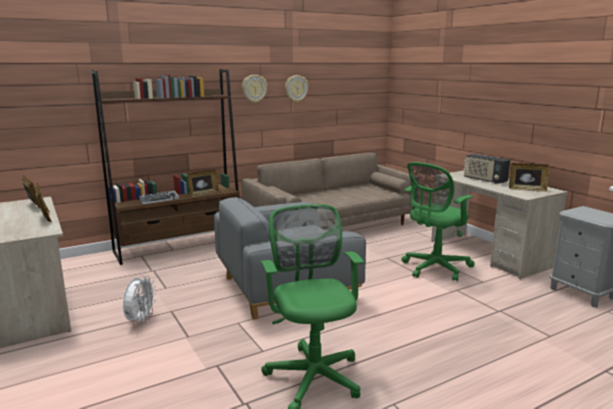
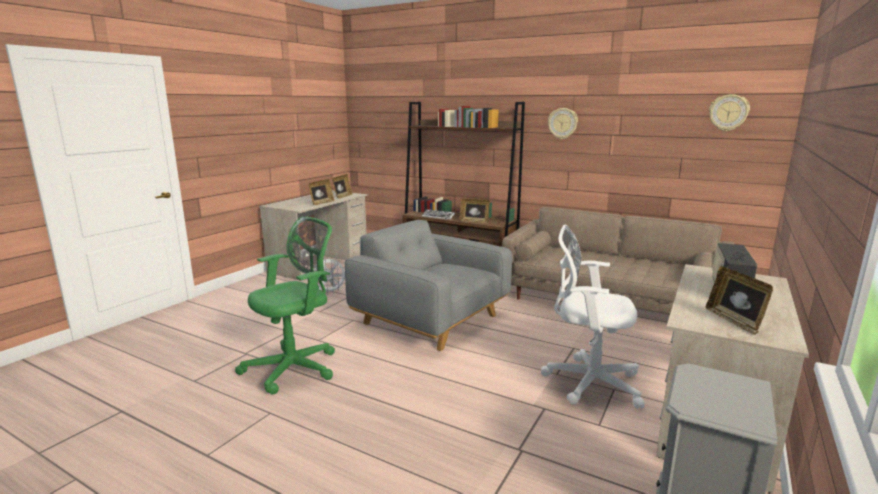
camera: 60 degrees right, 0 degrees up
(296, 88) = (617, 126): wall clock -> wall clock (728, 112)
(434, 268) = (588, 382): green office chair -> white office chair

